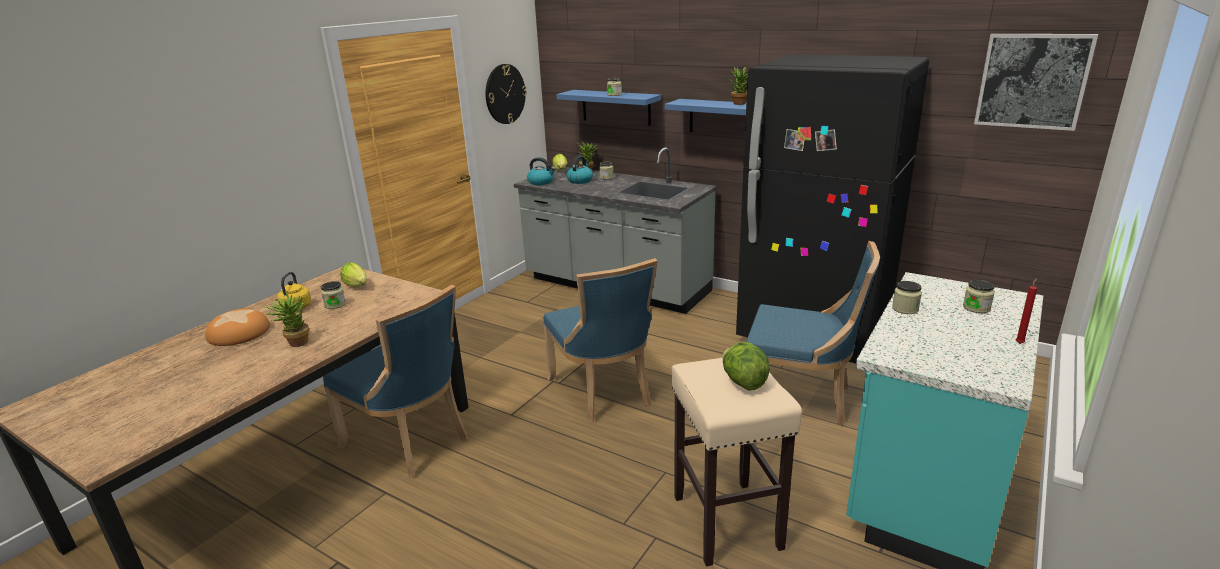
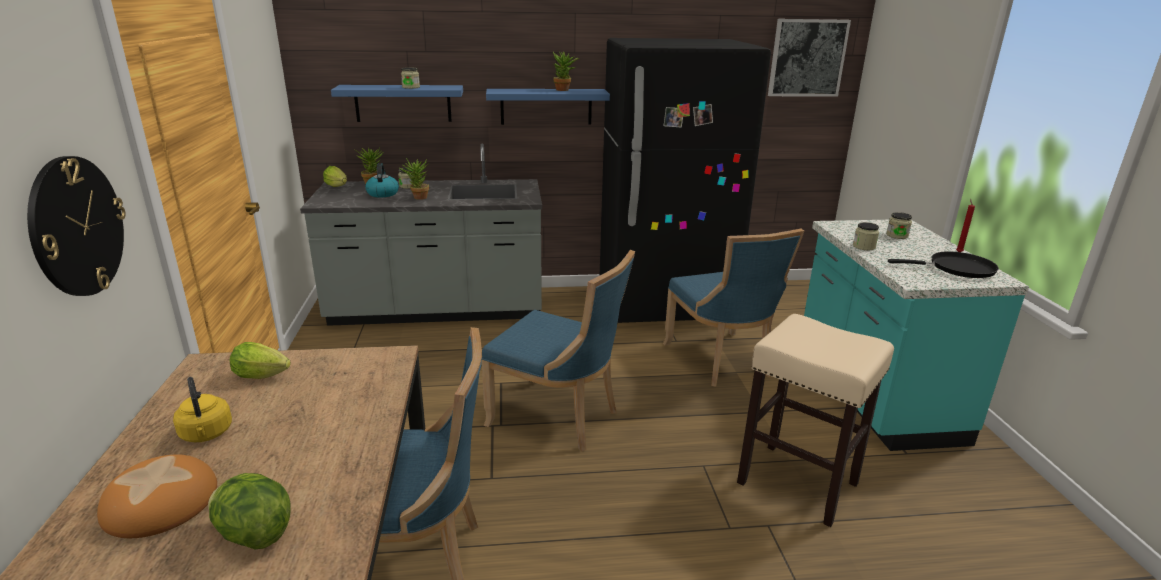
camera: 40 degrees left, 0 degrees up
(295, 343) = (297, 477): potted plant -> potted plant (418, 198)
(335, 304) = (270, 408): jar -> none
(505, 94) = (263, 92): wall clock -> wall clock (77, 226)
(541, 182) = (336, 201): kettle -> none
(743, 382) = (830, 339): lettuce -> lettuce (253, 534)
(800, 399) = (721, 361): blue chair -> blue chair turned 90 degrees clockwise
(972, 357) = (957, 268): none -> black frying pan

